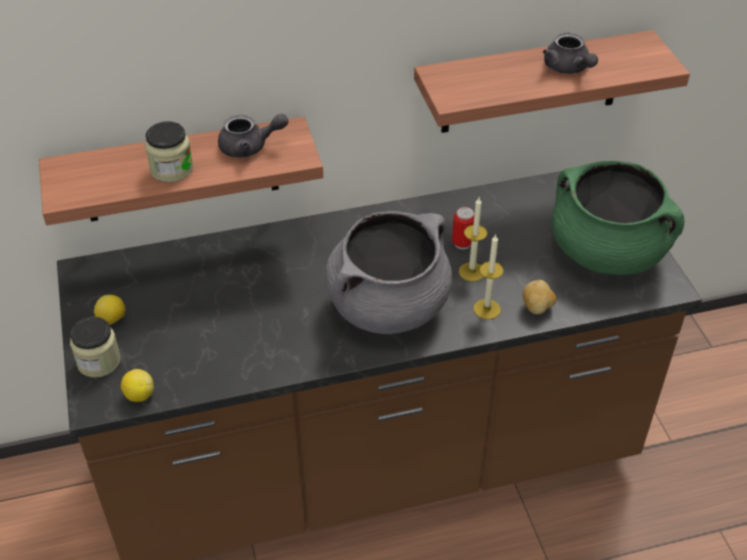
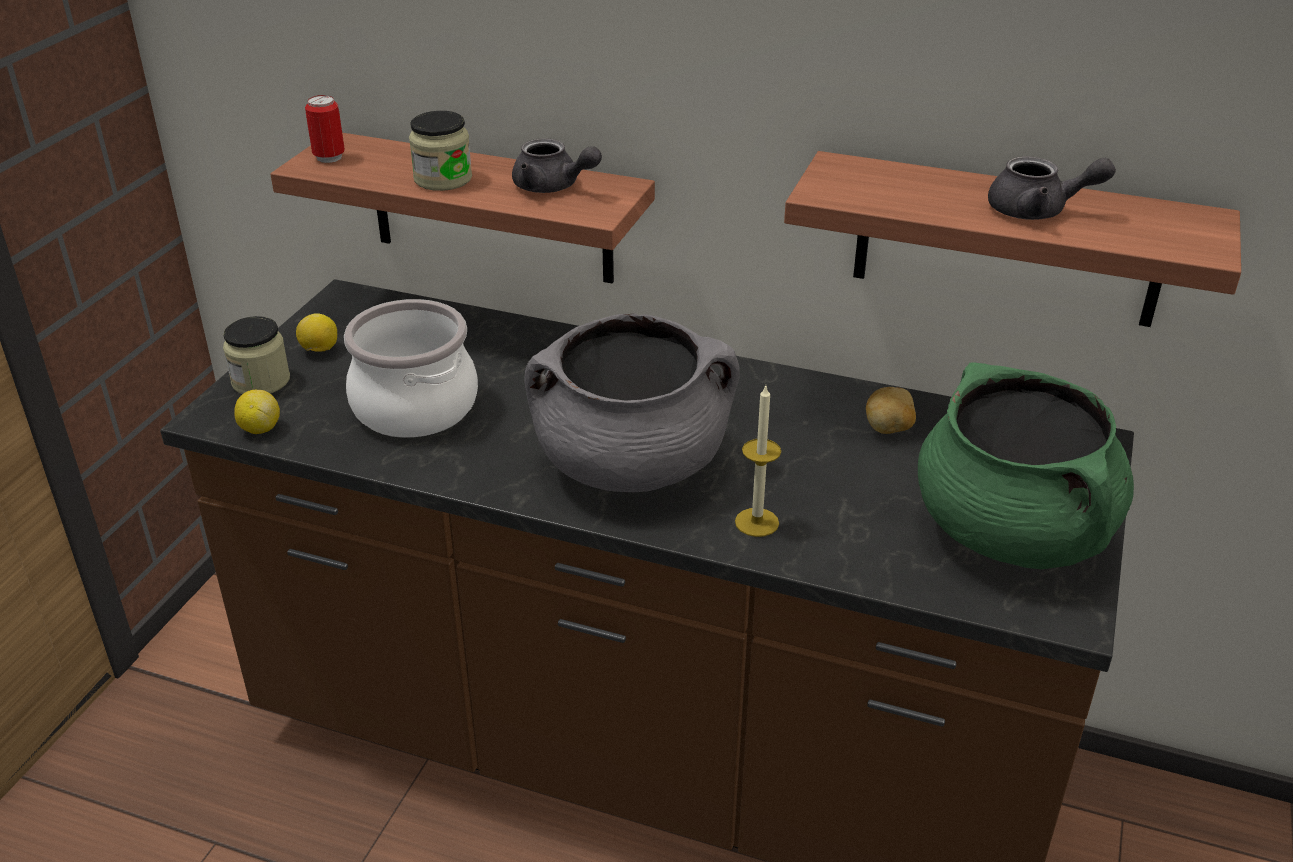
camera: 35 degrees right, 10 degrees down
(223, 330) = (416, 406): none -> cooking pot
(462, 243) = (806, 438): can -> can (329, 157)
(471, 272) = (783, 473): candle -> none
(537, 308) = (830, 552): potato -> potato (888, 429)
(568, 69) = (1038, 211): grey teapot -> grey teapot turned 90 degrees counterclockwise

